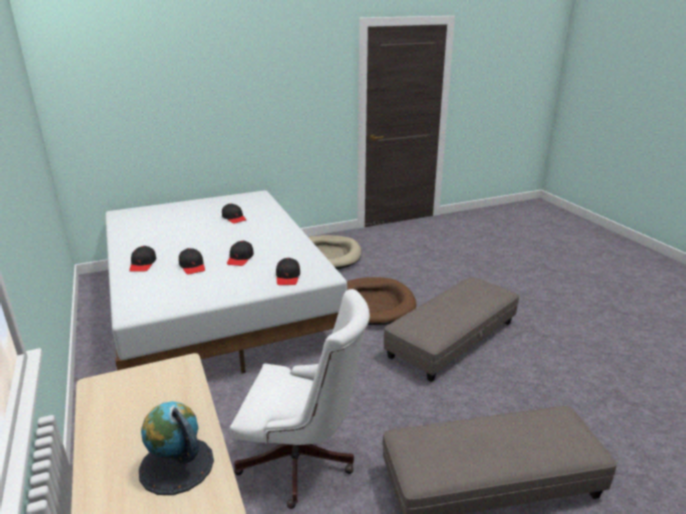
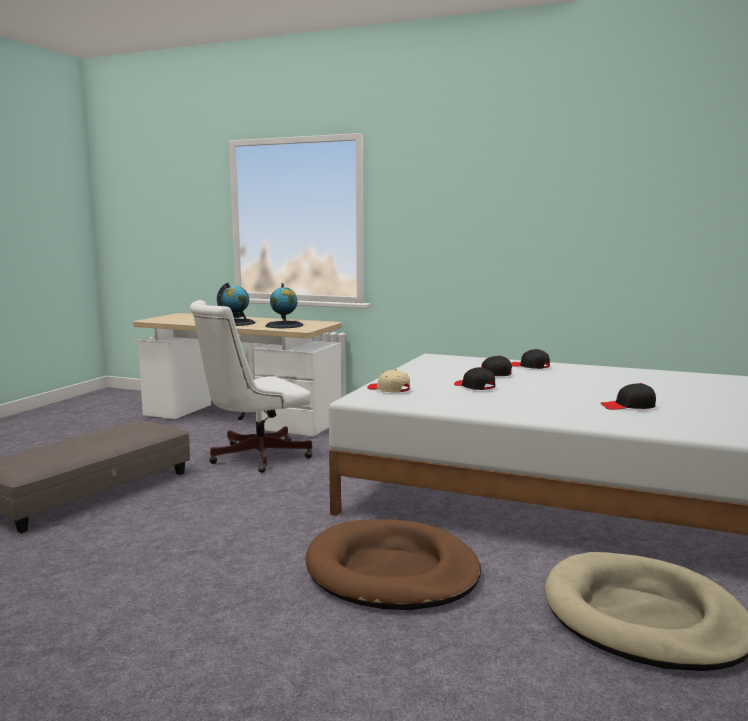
camera: 135 degrees right, 15 degrees down
(158, 402) = (284, 325): none -> globe
(288, 277) = (389, 389): black cap -> beige cap
(452, 339) = (215, 576): grey ottoman -> none

